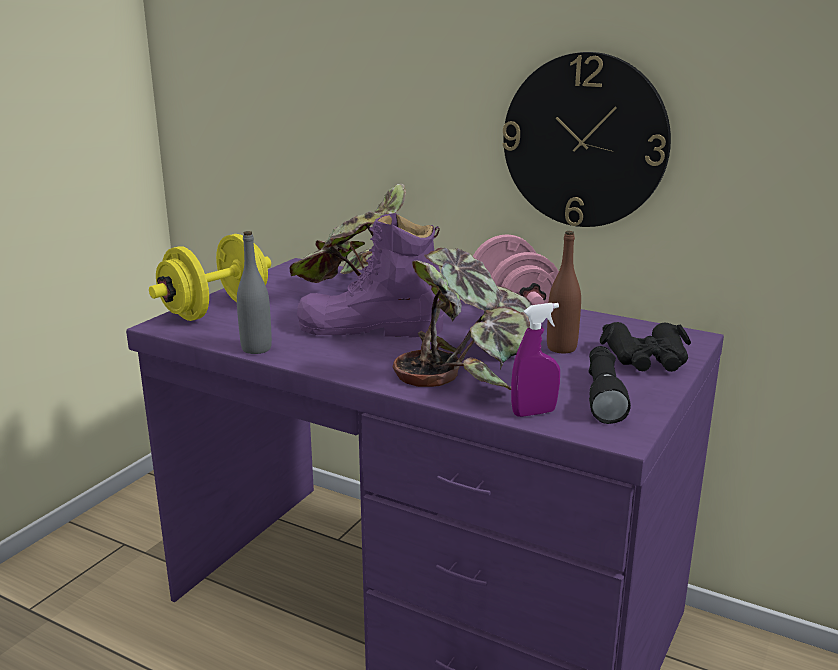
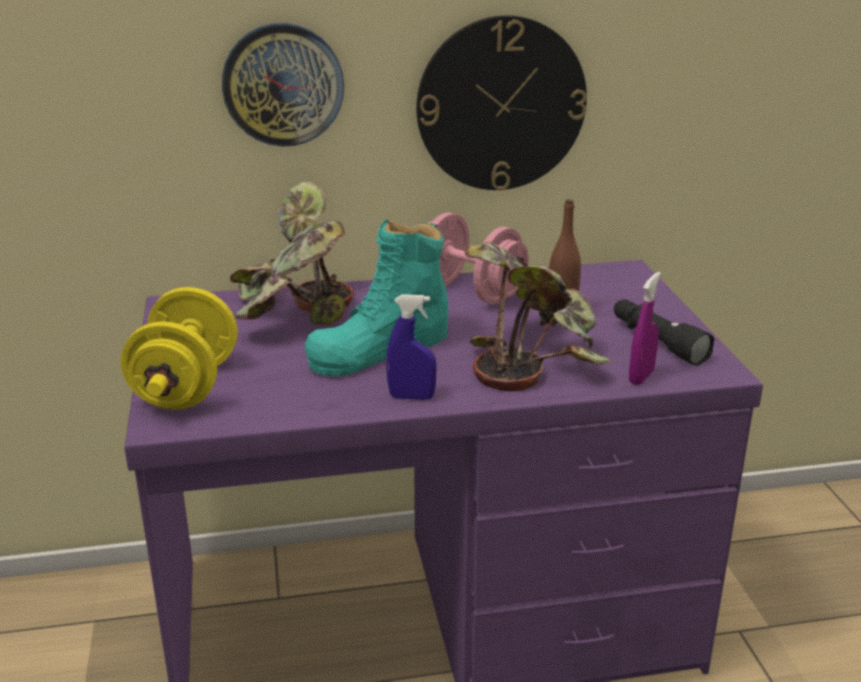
camera: 40 degrees left, 5 degrees up
(256, 349) = (315, 411): grey bottle -> none
(331, 362) = (411, 397): none -> blue spray bottle
(370, 328) = (380, 350): purple boot -> turquoise boot
(401, 99) = (283, 85): none -> wall clock
(647, 359) = (632, 300): black binoculars -> none

